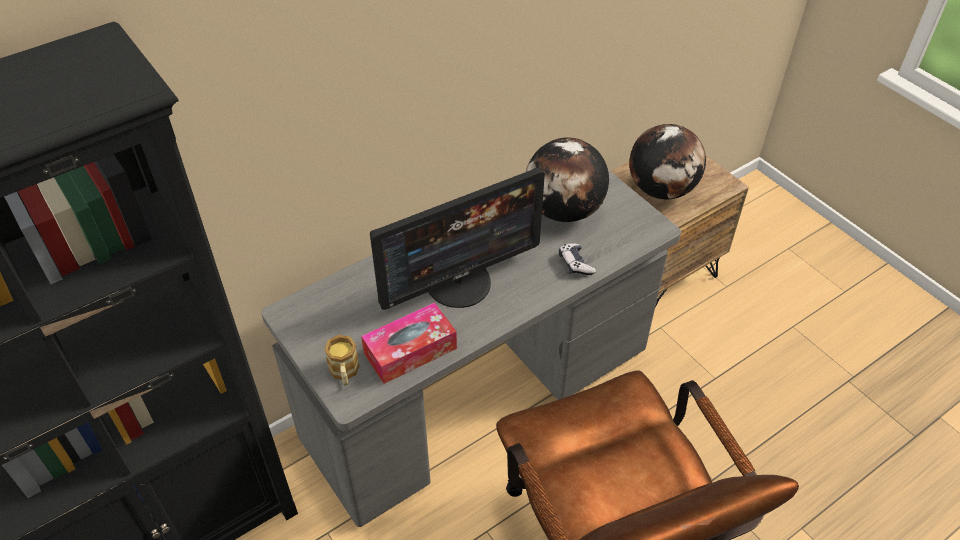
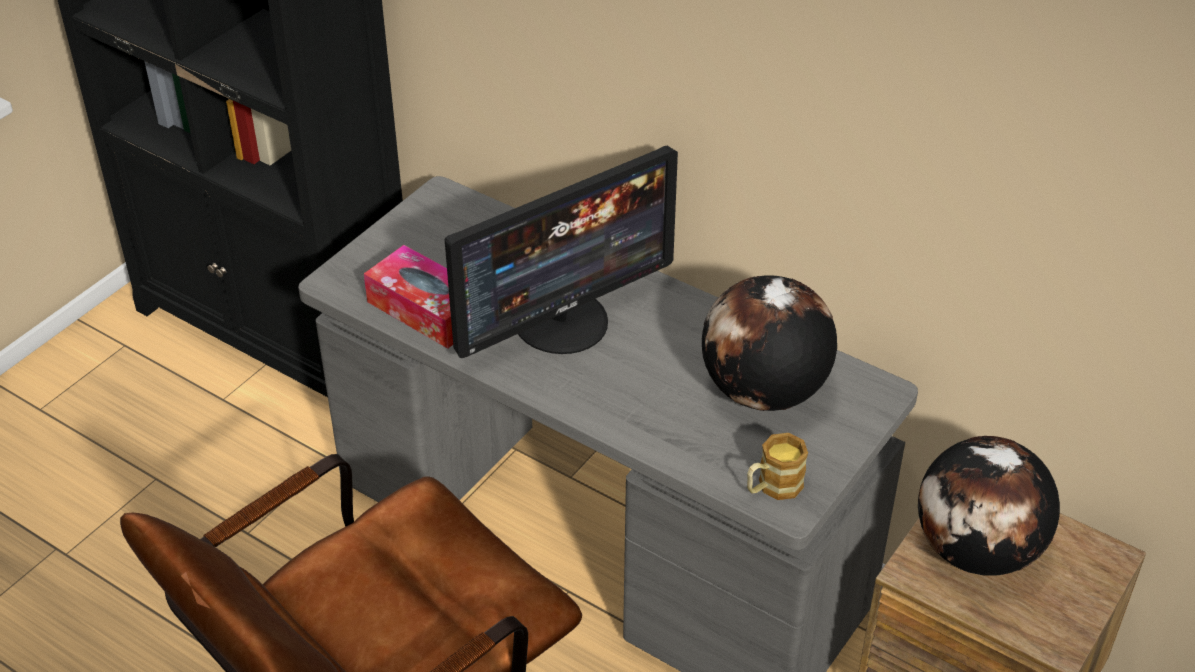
camera: 70 degrees right, 5 degrees down
(344, 373) = (370, 266): mug -> mug (772, 487)
(459, 282) = (562, 321): monitor -> monitor turned 75 degrees counterclockwise
(575, 264) = (659, 428): game controller -> none

